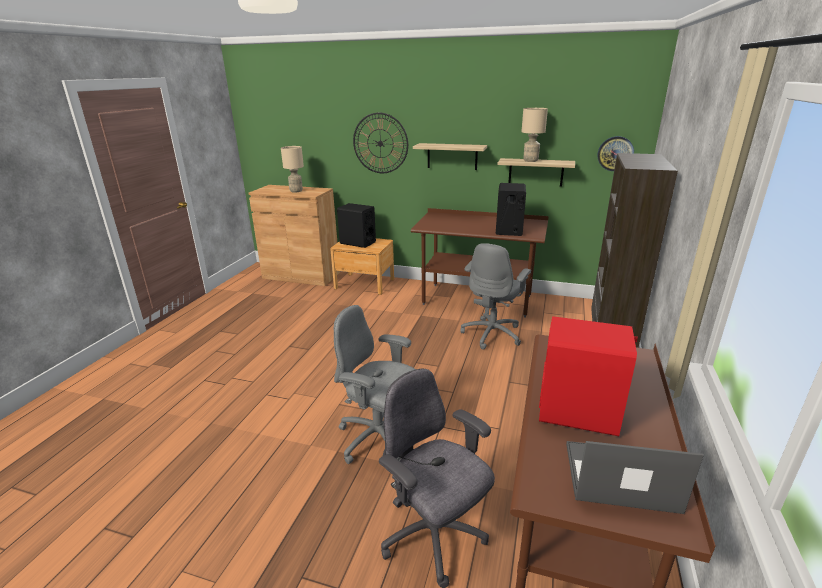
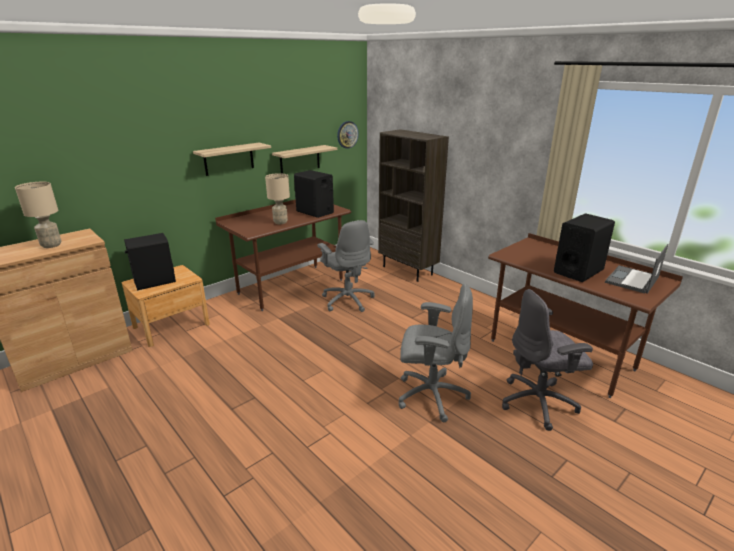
camera: 60 degrees left, 0 degrees up
(379, 439) = (430, 395): grey office chair -> grey office chair turned 135 degrees counterclockwise
(380, 143) = (146, 159): wall clock -> none
(531, 161) = (301, 150): beige table lamp -> beige table lamp (281, 222)
(578, 412) = (578, 271): red speaker -> black speaker

